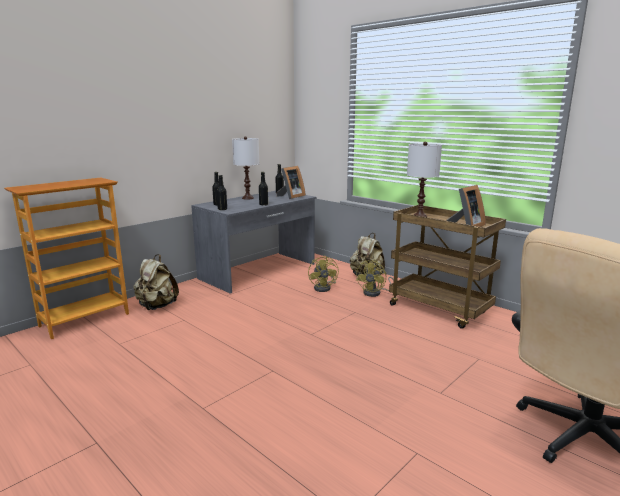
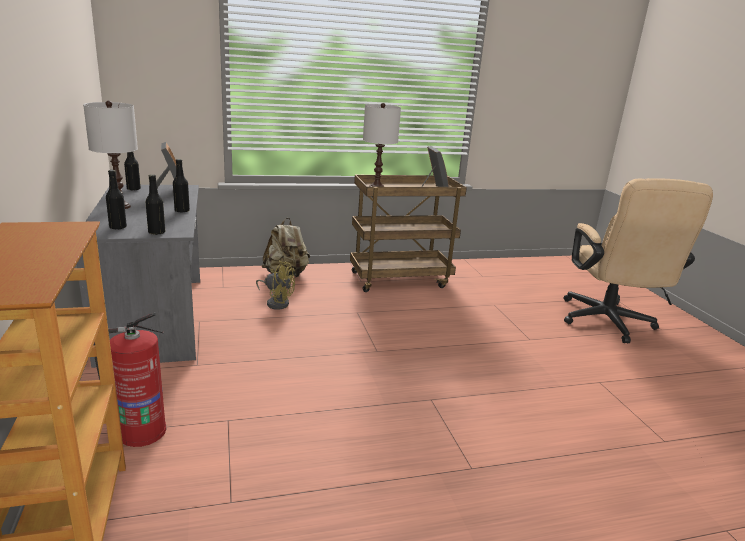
camera: 60 degrees left, 5 degrees up
(157, 306) = (140, 432): beige backpack -> fire extinguisher
(375, 293) = (330, 287): yellow fan -> none

